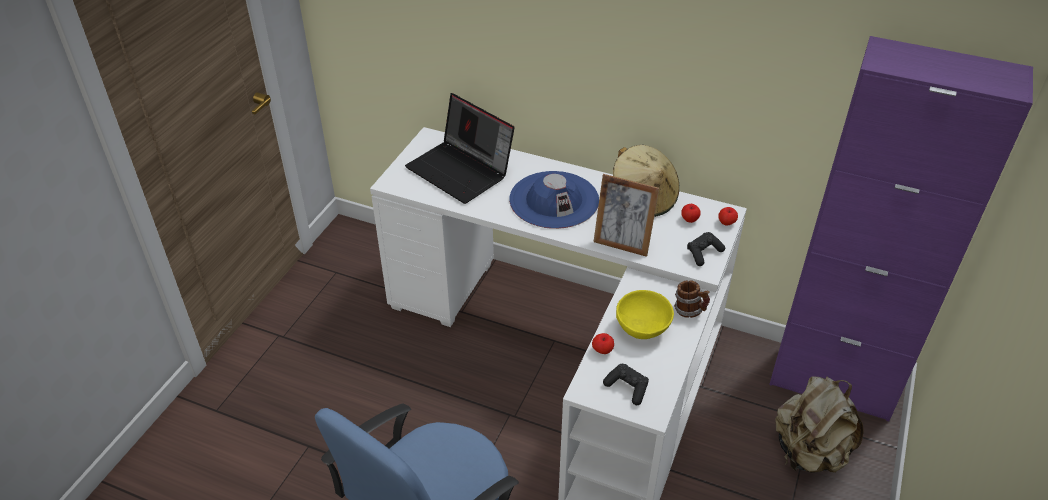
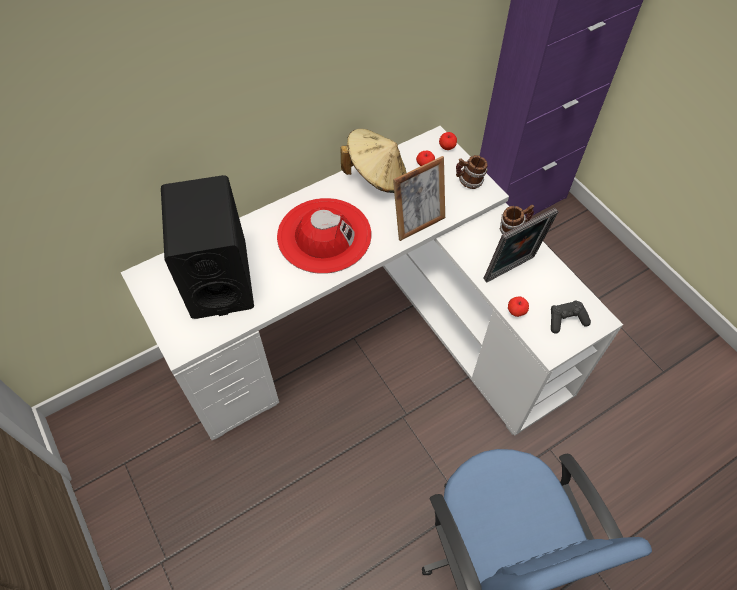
camera: 55 degrees left, 15 degrees up
(461, 170) = (219, 279): laptop -> black speaker
(554, 200) = (324, 235): blue hat -> red hat
(643, 329) = (511, 270): yellow bowl -> picture frame
(703, 253) = (469, 182): black game controller -> mug
(809, 452) = (562, 255): beige backpack -> none

